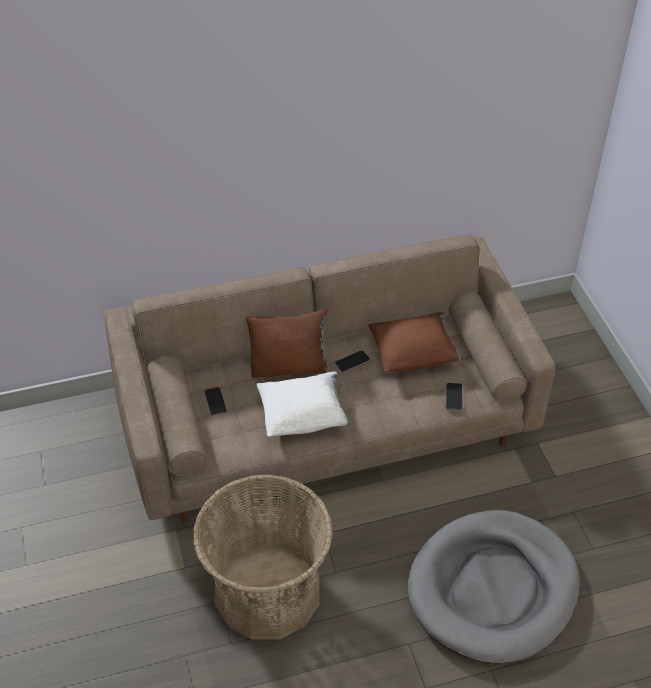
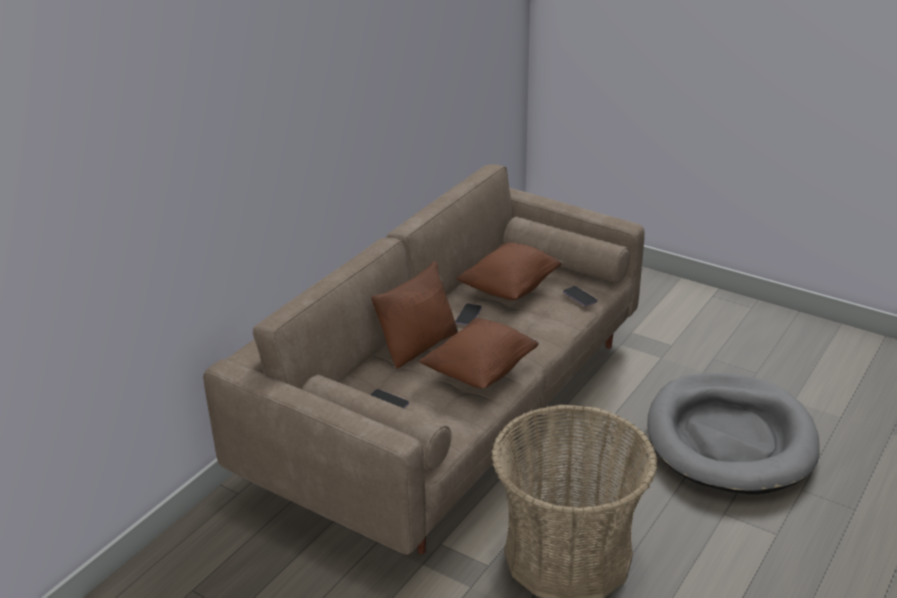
camera: 40 degrees left, 15 degrees down
(303, 417) = (480, 371): white pillow -> brown pillow

